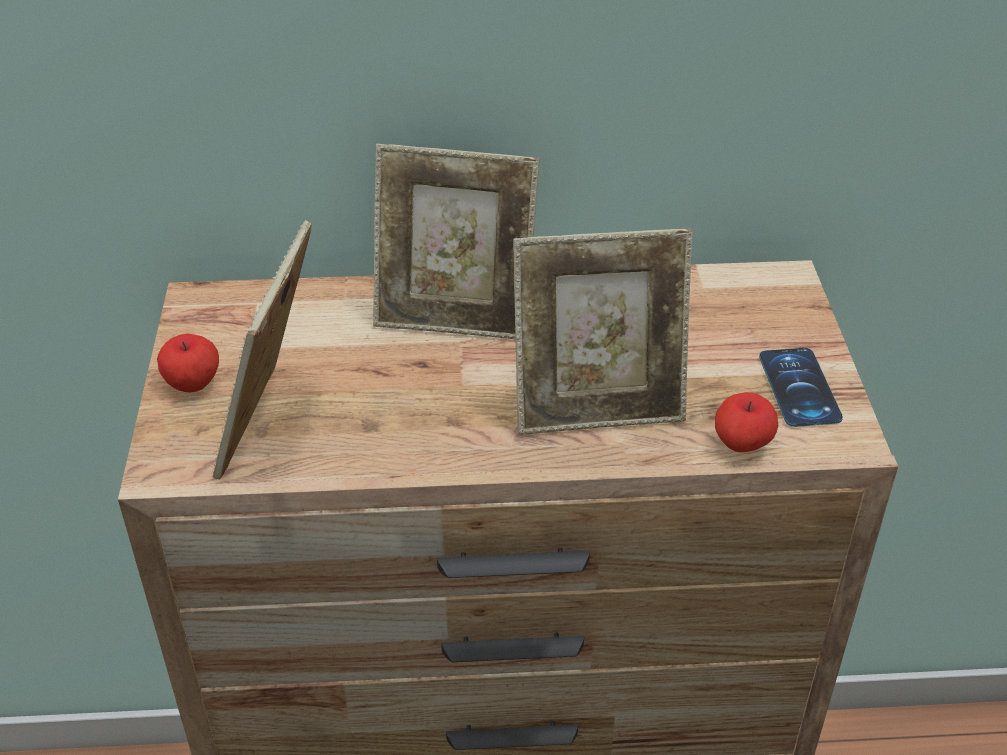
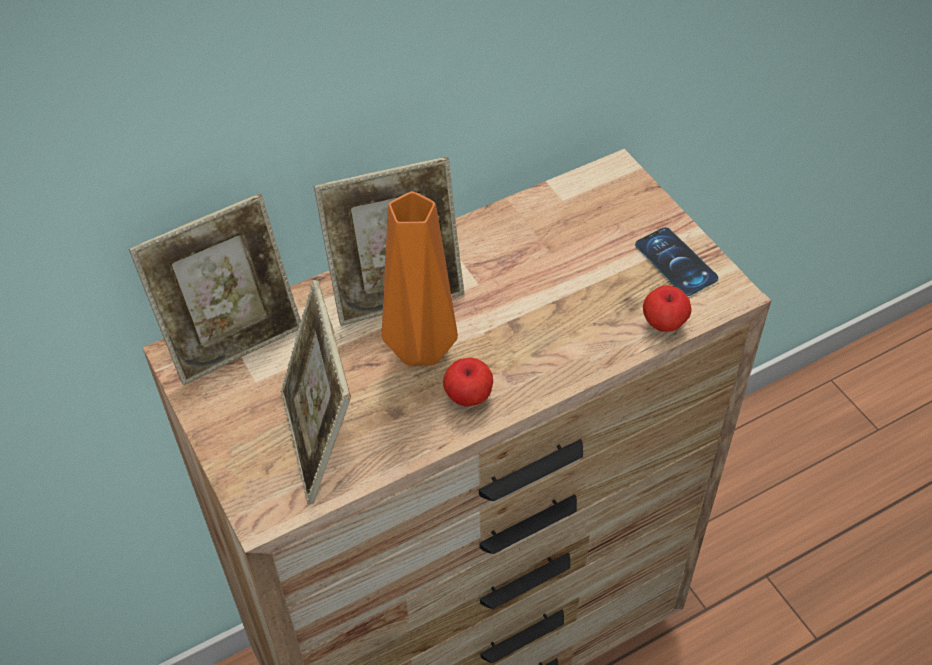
camera: 25 degrees left, 10 degrees up
(193, 383) = (232, 431): apple -> apple (469, 396)
(441, 373) = (419, 347): none -> orange vase
(598, 406) = (549, 331): picture frame -> picture frame (234, 339)

